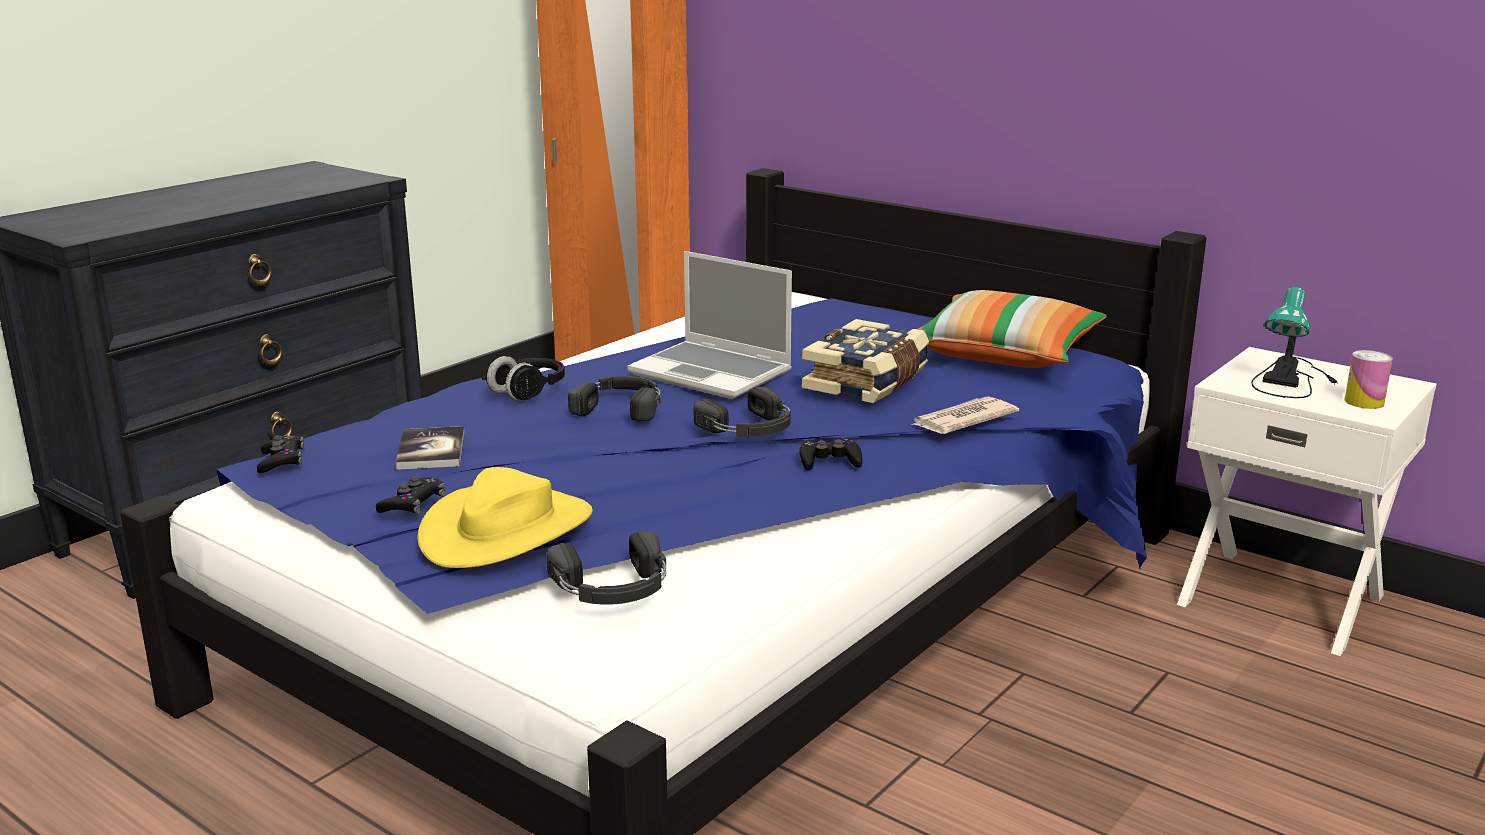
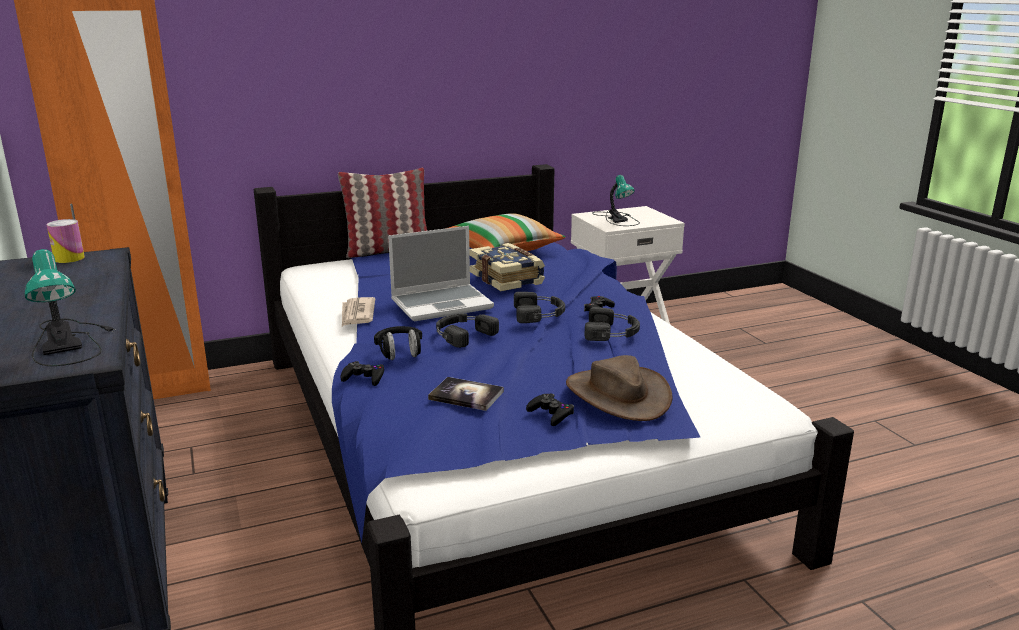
camera: 60 degrees left, 0 degrees up
(120, 222) = (68, 341): none -> table lamp
(282, 461) = (416, 447): black game controller -> black game controller (364, 378)
(506, 530) = (617, 395): yellow hat -> brown hat
(613, 587) = (706, 385): black headphones -> black headphones (612, 332)
(885, 306) = (388, 251): none -> pillow
(962, 420) = (583, 275): newspaper -> newspaper (357, 314)
(1364, 402) = (654, 218): can -> can (69, 258)

